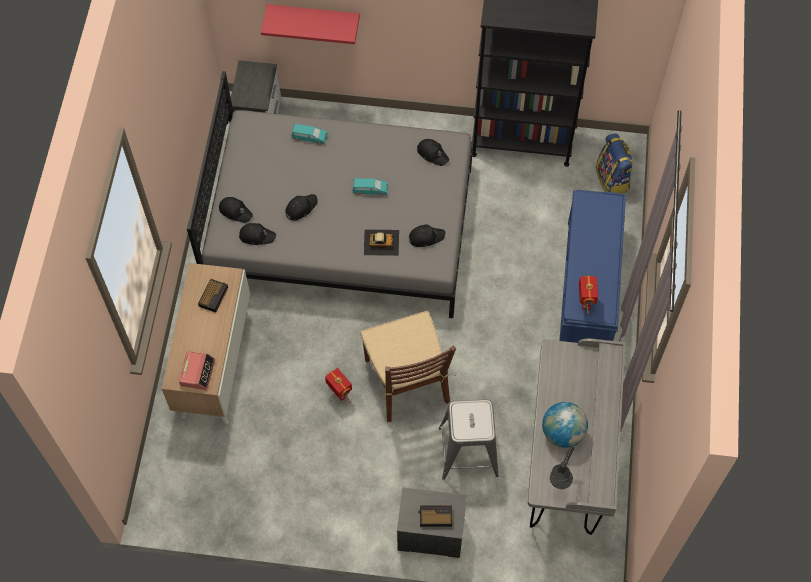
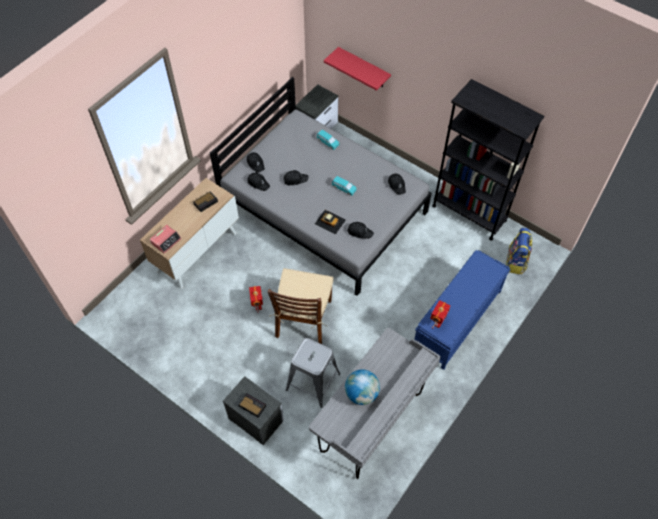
camera: 30 degrees right, 5 degrees down
(559, 481) = (338, 424): black table lamp -> none

